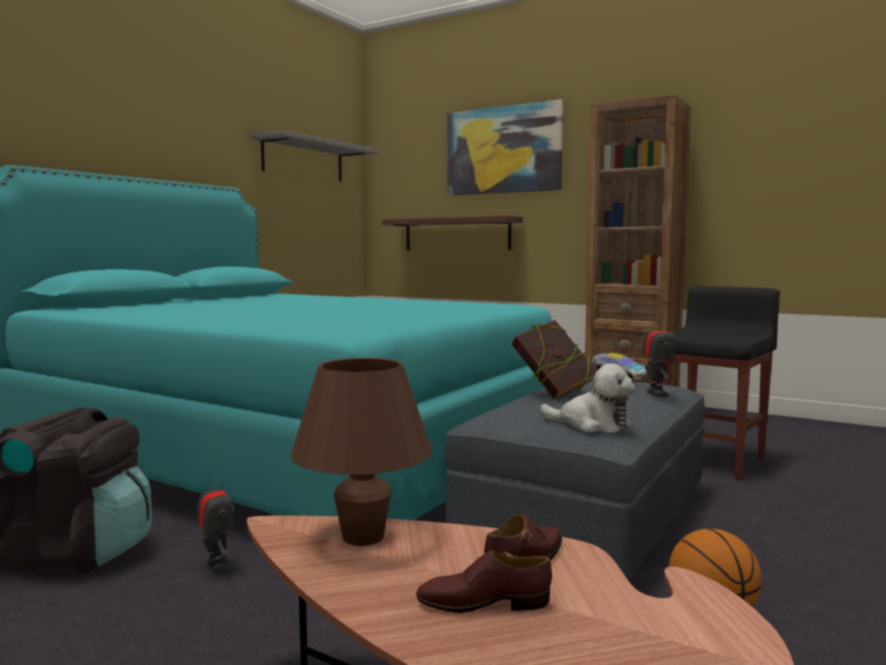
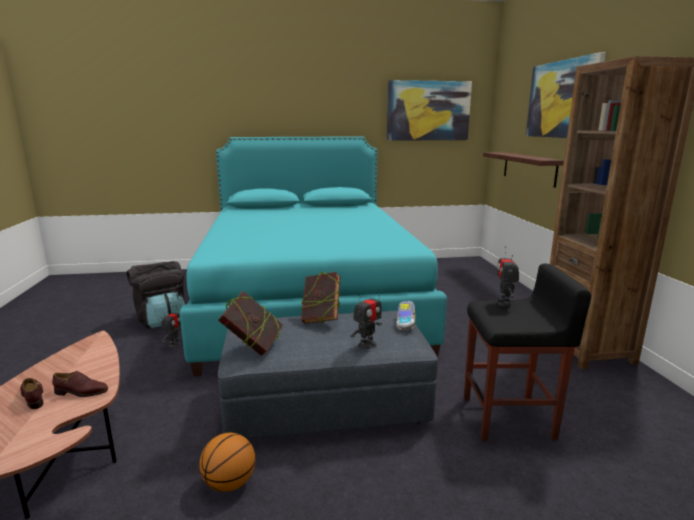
camera: 50 degrees right, 10 degrees up
(303, 160) = (428, 111): grey shelf -> picture
(363, 537) = (92, 355): brown table lamp -> none
(592, 424) = (253, 347): plush toy -> book
(686, 332) = (504, 303): none -> toy robot

